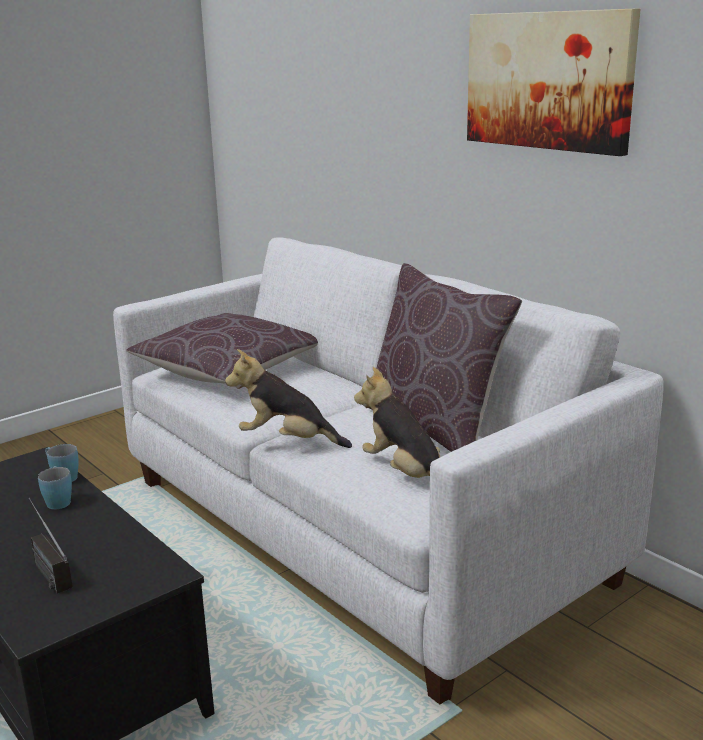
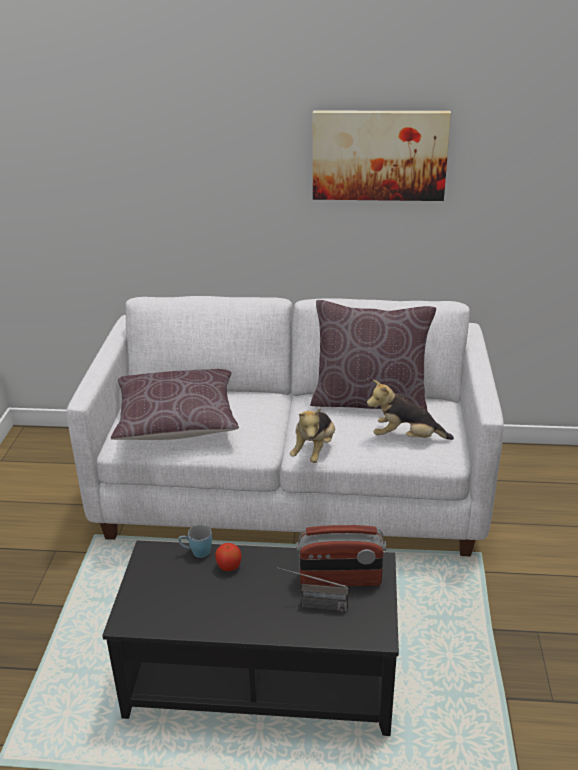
camera: 45 degrees left, 10 degrees up
(58, 500) = (229, 566): blue mug -> apple
(109, 565) = (340, 579): none -> radio
(288, 441) = (314, 450): plush toy -> plush toy turned 45 degrees counterclockwise

